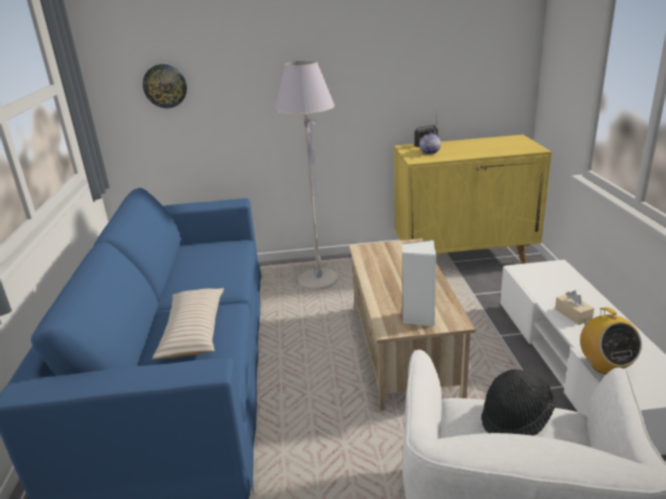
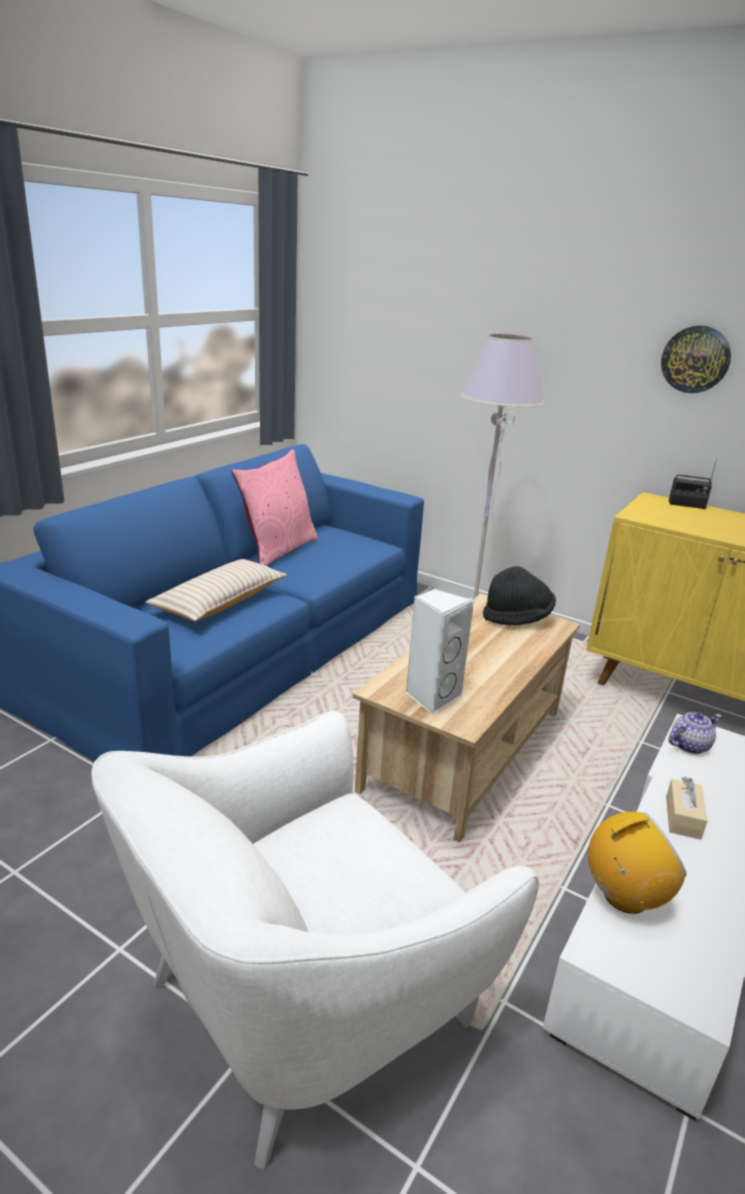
camera: 35 degrees right, 0 degrees up
(165, 86) = (382, 338): wall clock -> wall clock (695, 359)
(175, 277) = (277, 550): none -> pink pillow
(429, 152) = (673, 513): teapot -> teapot (689, 745)
(515, 418) = (374, 854): black hat -> black hat (517, 618)
(605, 366) = (624, 896): radio -> radio turned 135 degrees counterclockwise

